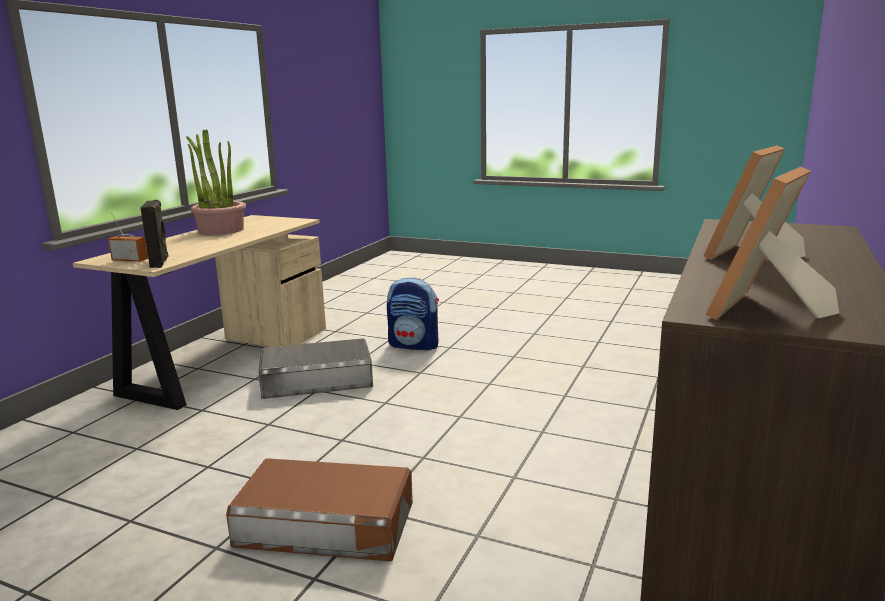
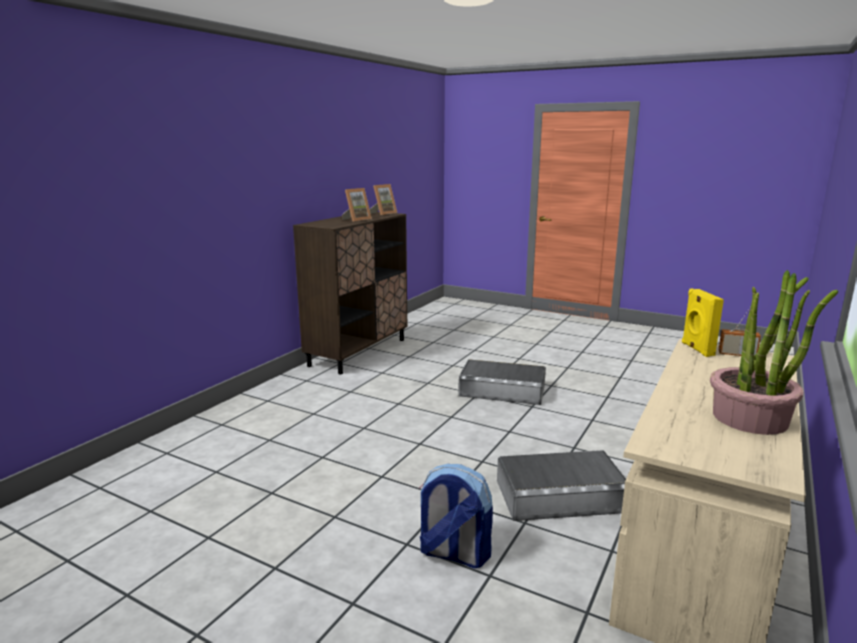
camera: 175 degrees left, 0 degrees up
(160, 262) = (696, 349): black speaker -> yellow speaker
(325, 523) = (502, 390): brown storage box -> grey storage box

